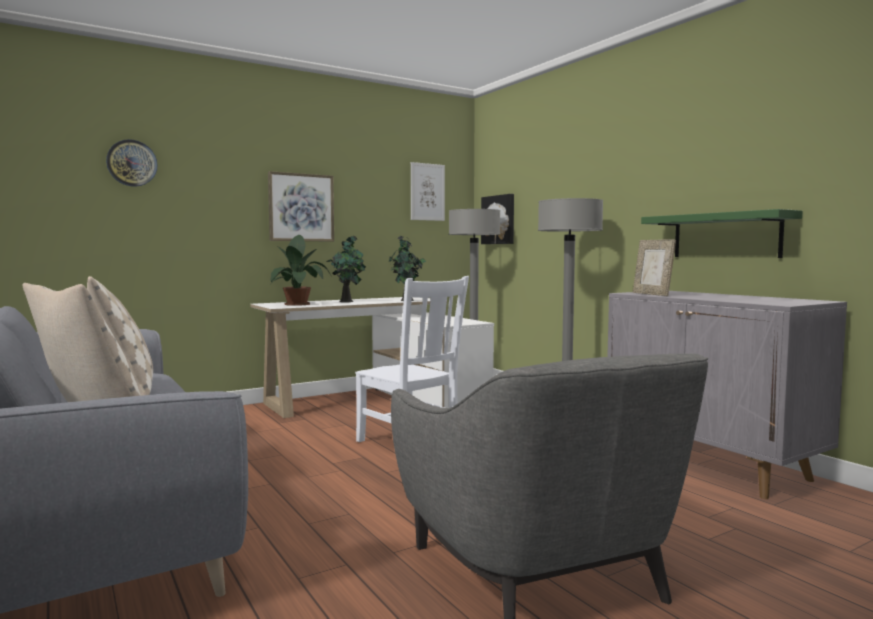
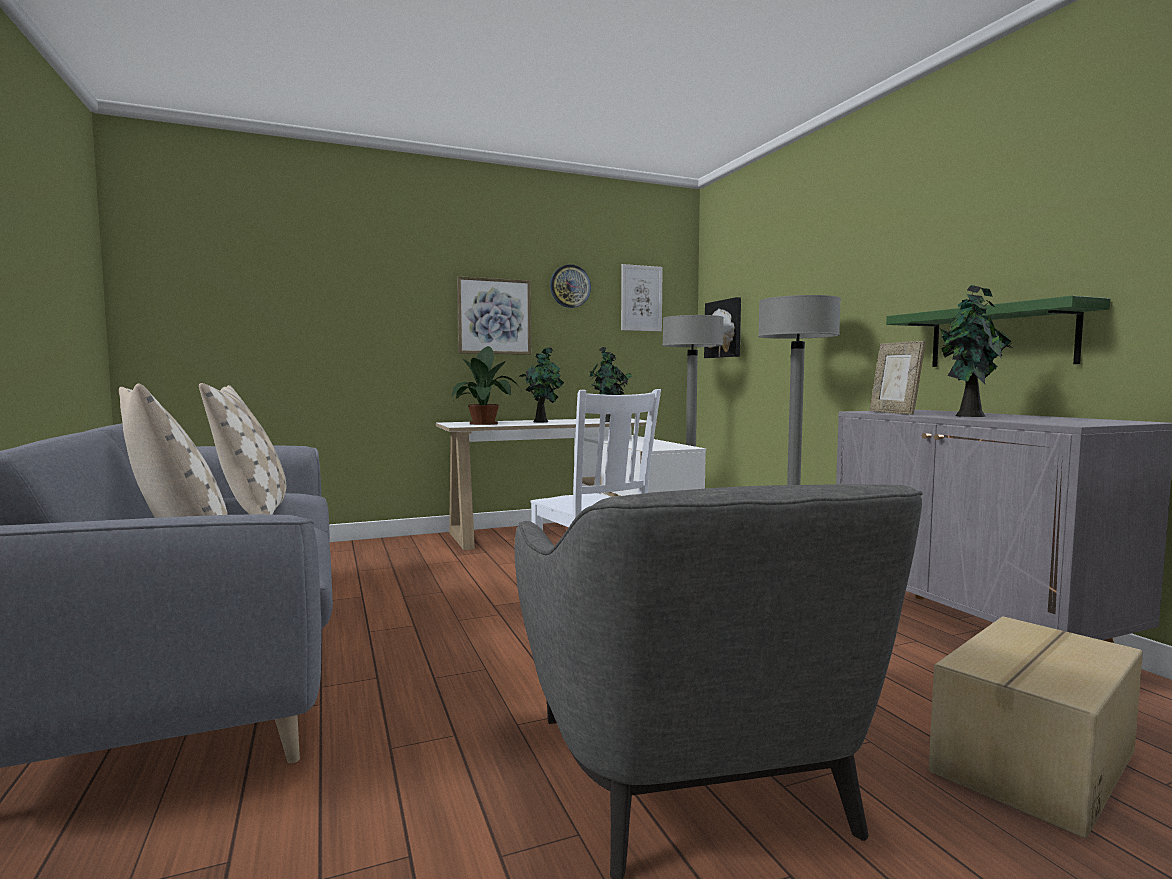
camera: 10 degrees right, 0 degrees up
(132, 163) = (309, 269): wall clock -> wall clock (570, 286)
(709, 297) = (971, 416): none -> potted plant
(765, 544) = (1030, 761): none -> cardboard box

